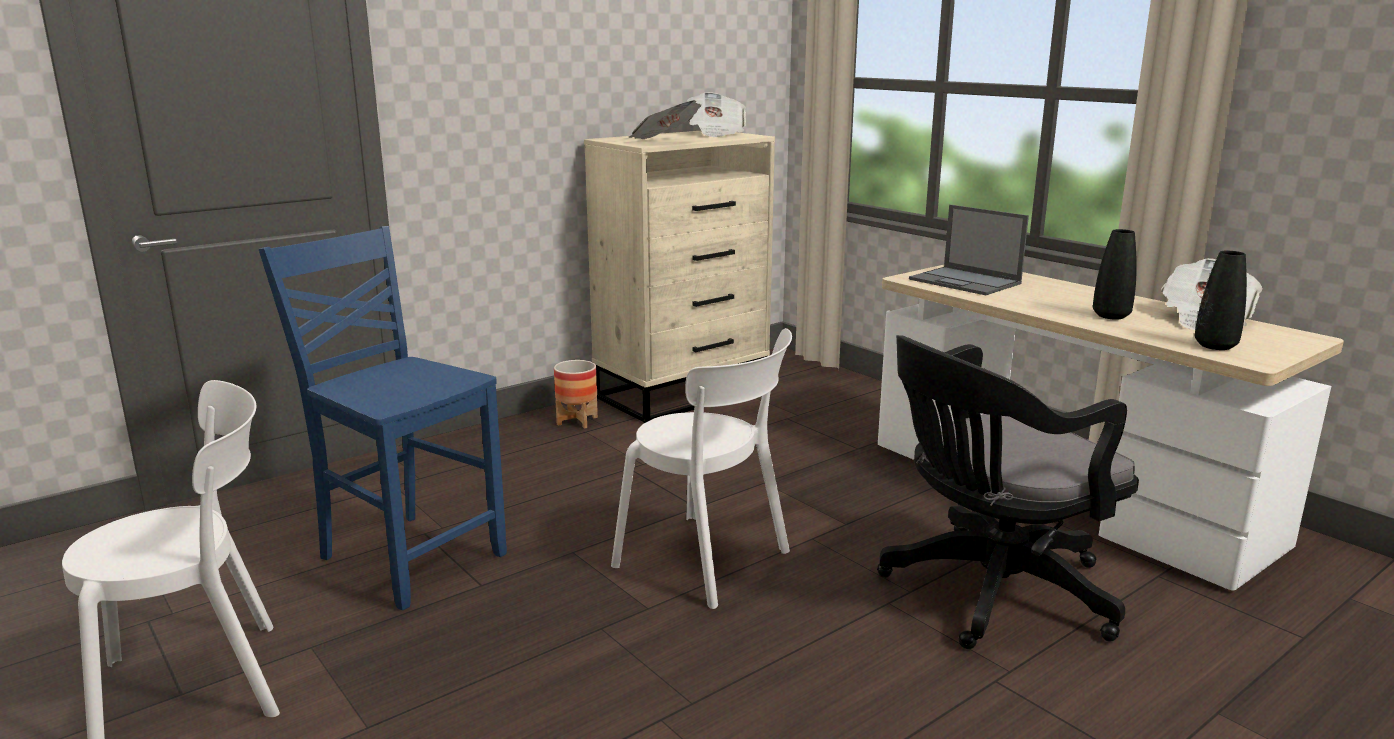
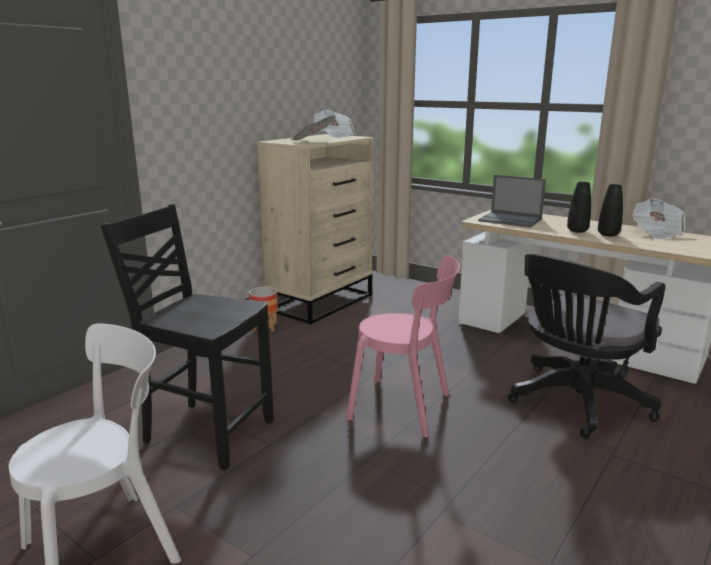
camera: 15 degrees left, 0 degrees up
(409, 556) = (206, 432): blue chair -> black chair
(708, 561) = (404, 407): white chair -> pink chair
(1215, 346) = (677, 247): black vase -> black vase (577, 231)

